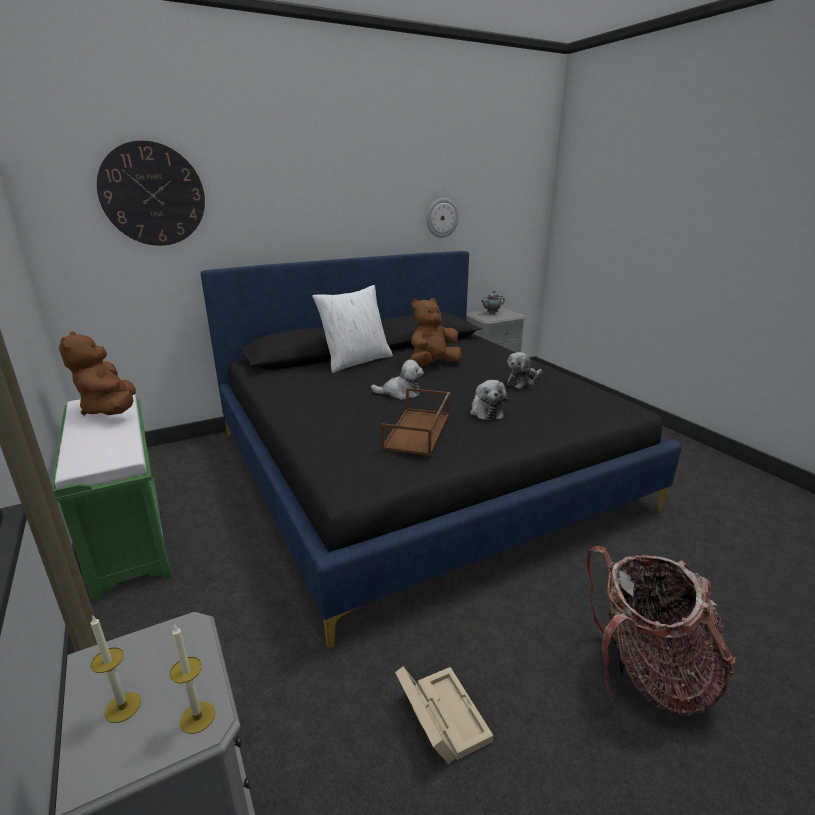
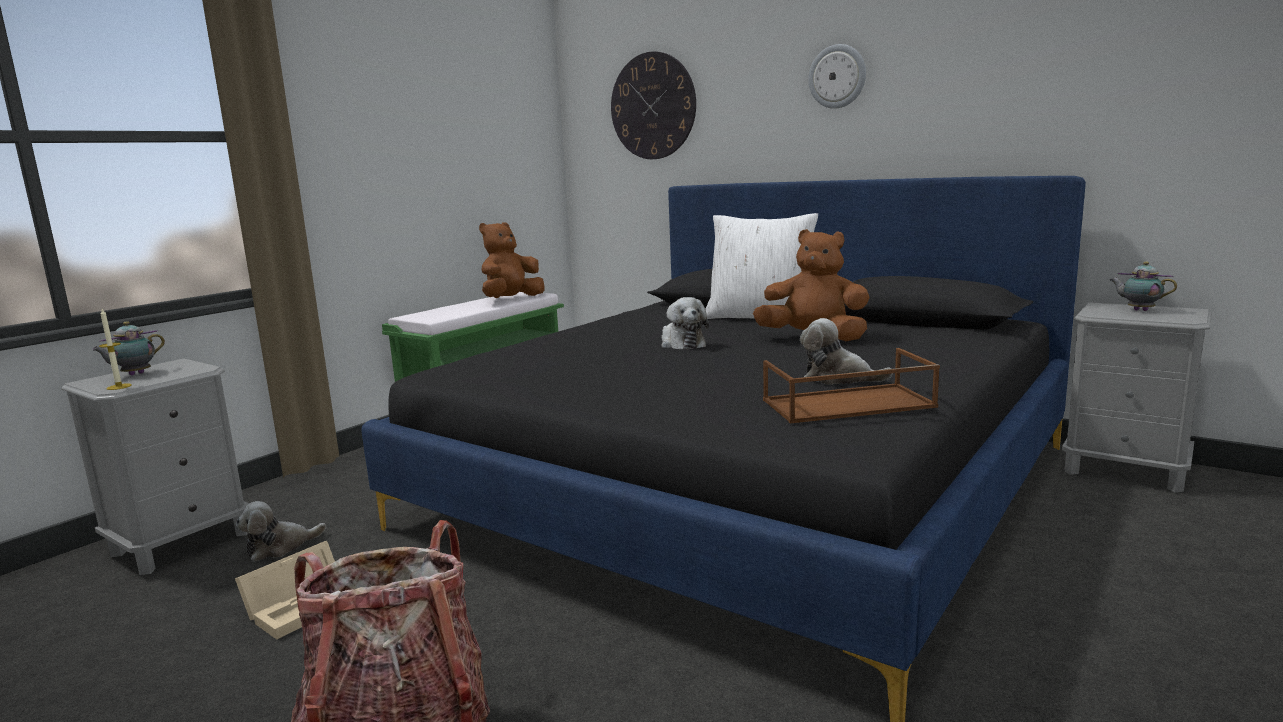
camera: 65 degrees right, 10 degrees down
(123, 707) = (134, 374): candle -> teapot
(418, 431) = (568, 363): brown tray -> brown tray (846, 404)
(442, 218) = (1048, 116): wall clock -> wall clock (837, 76)
(486, 411) = (686, 380): plush toy -> plush toy (280, 547)

